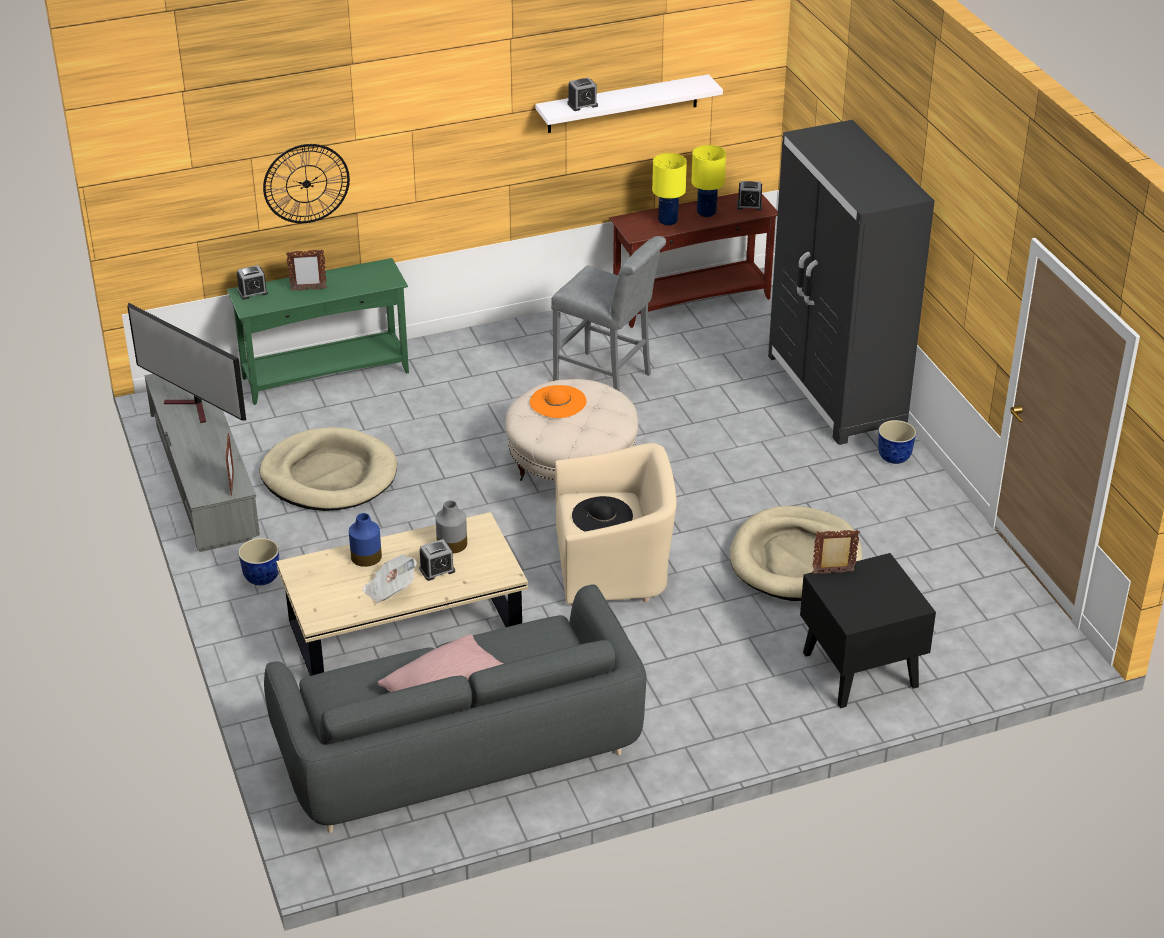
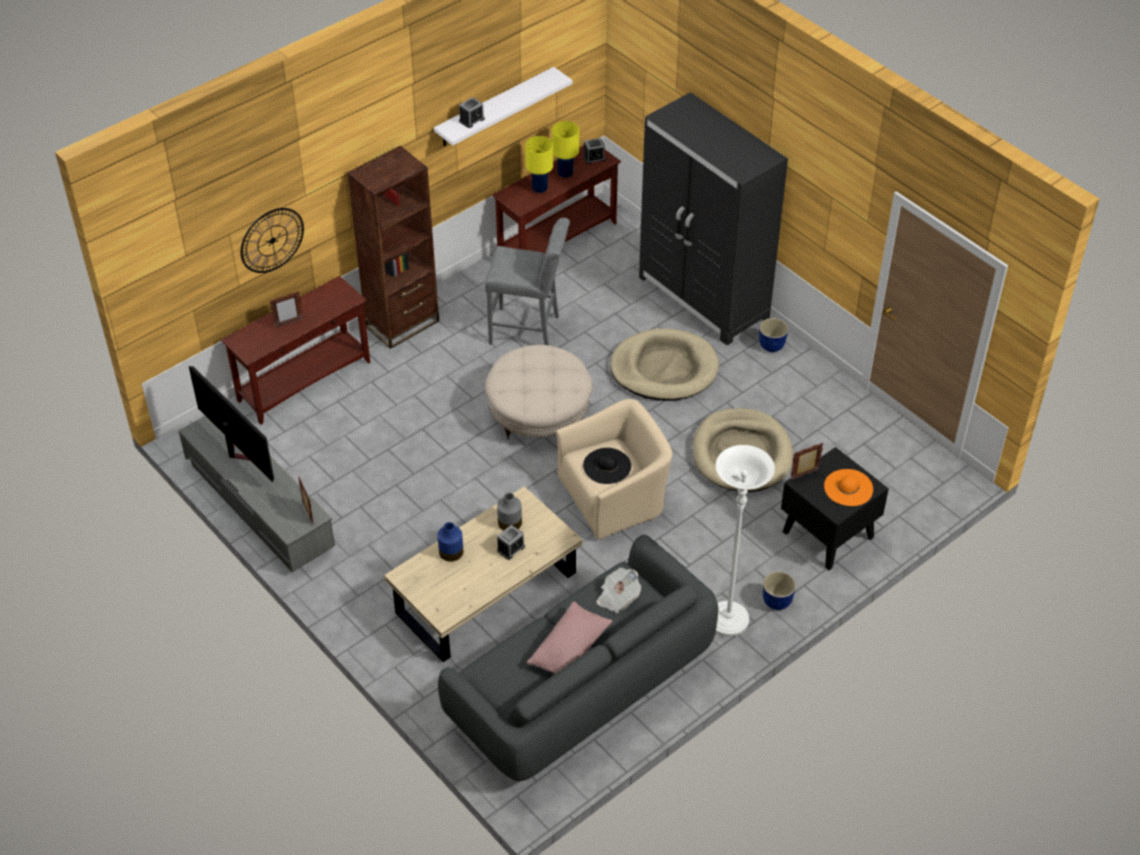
camera: 20 degrees left, 10 degrees up
(193, 408) = (237, 451): television -> television turned 150 degrees counterclockwise
(253, 292) = (244, 337): alarm clock -> none
(261, 577) = (352, 581): planter -> planter (776, 601)
(326, 374) = (304, 381): green console table -> brown console table
(329, 475) = (357, 474): beige dog bed -> beige dog bed (664, 369)
(390, 590) = (484, 576): newspaper -> newspaper (618, 597)
(466, 344) = (402, 323): none -> brown bookcase
(558, 402) = (523, 372): orange hat -> orange hat (848, 488)
(681, 729) = (728, 620): none -> white floor lamp

